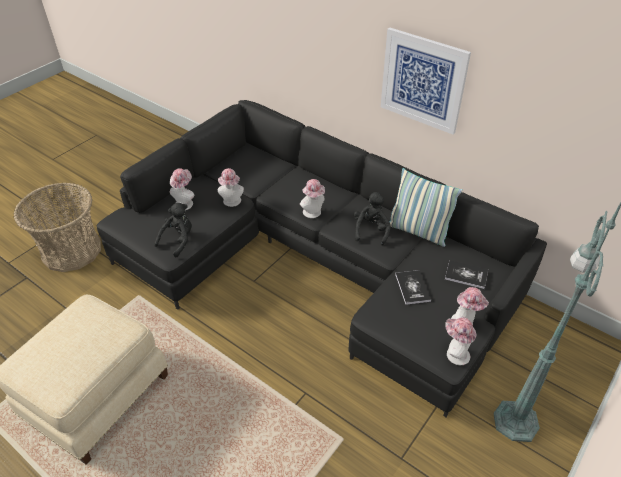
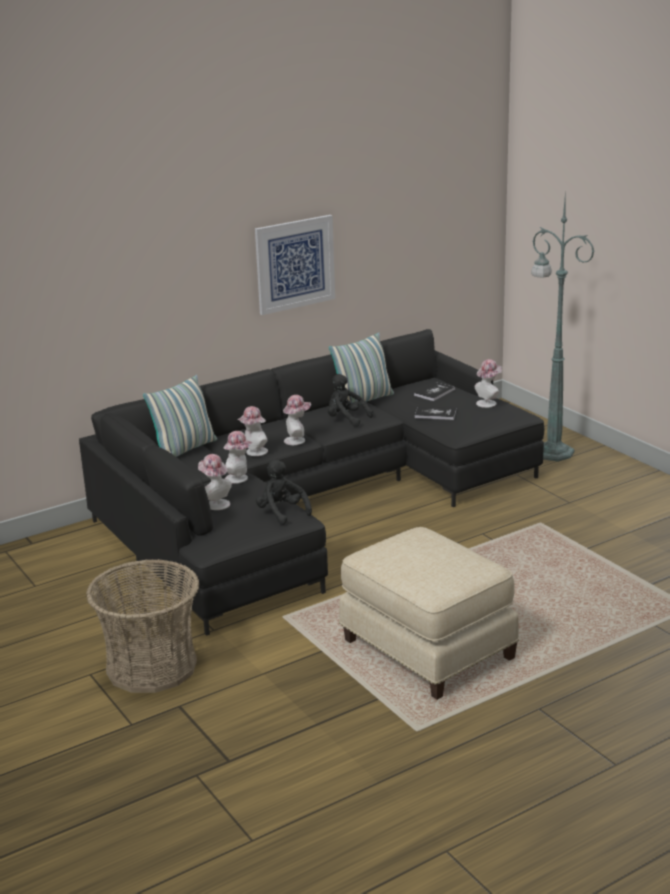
camera: 70 degrees left, 20 degrees down
(273, 162) = (185, 450): none -> pillow
(455, 354) = (517, 412): hat -> hat (254, 452)

